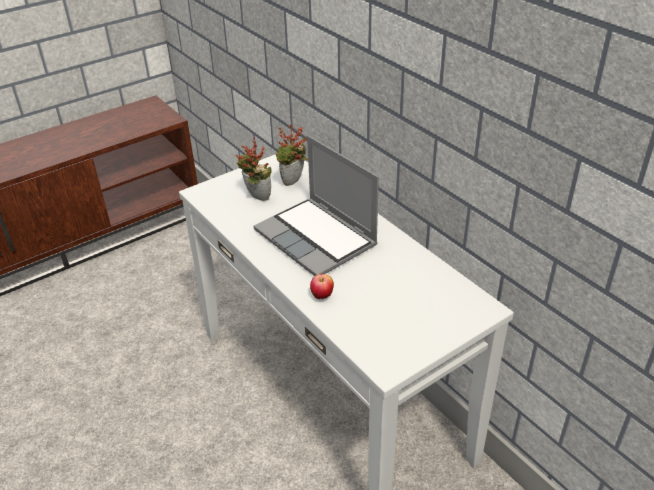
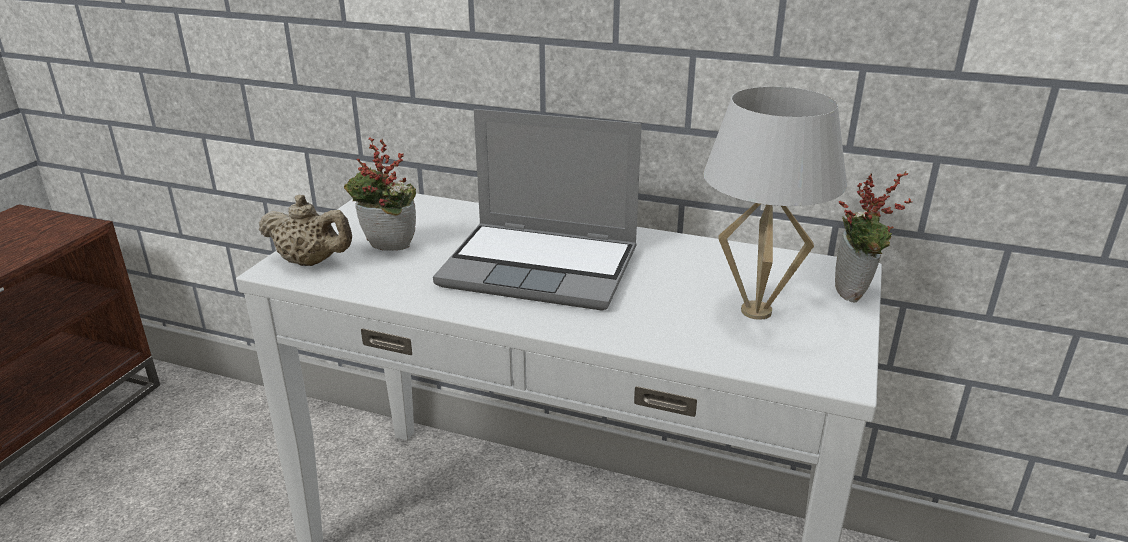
camera: 35 degrees left, 10 degrees down
(216, 193) = (311, 262): none -> beige teapot
(293, 183) = (425, 219): potted plant -> potted plant (855, 294)
(322, 296) = (639, 329): apple -> none
(394, 312) = (755, 311): none -> white table lamp

